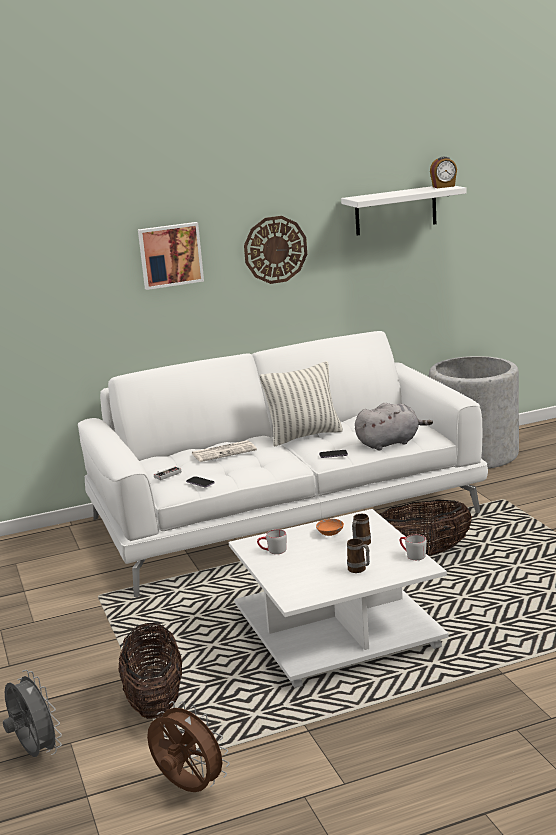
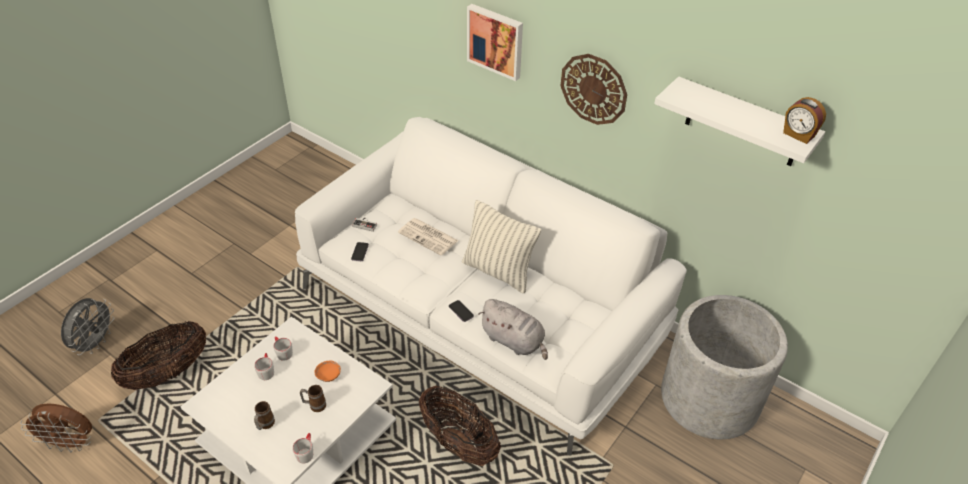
camera: 55 degrees right, 25 degrees up
(188, 788) = (71, 443): brown fan -> brown fan turned 90 degrees clockwise
(288, 561) = (266, 370): none -> grey mug

